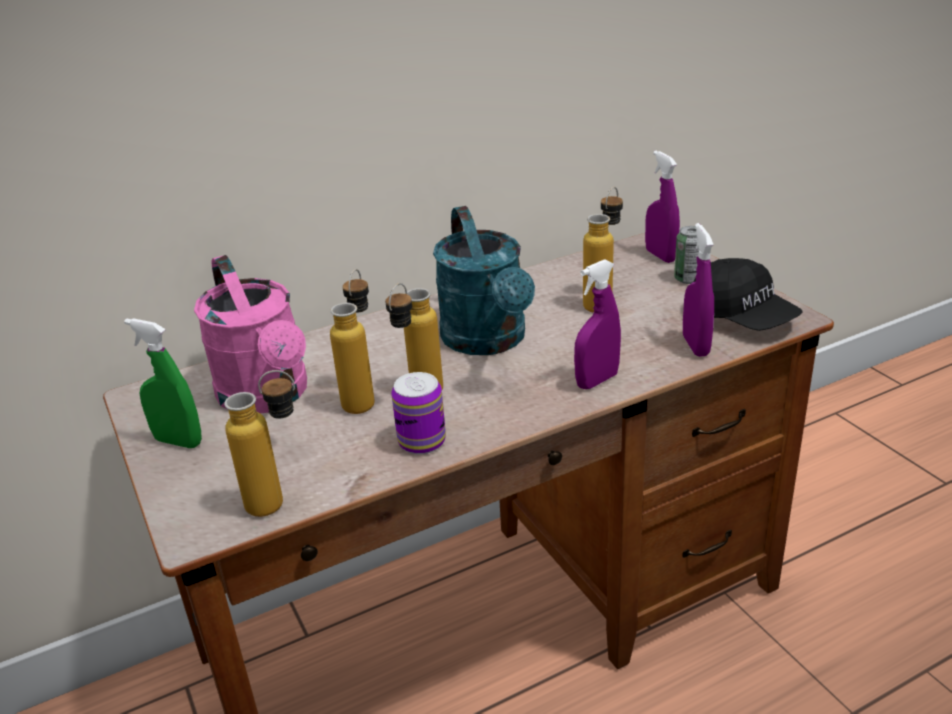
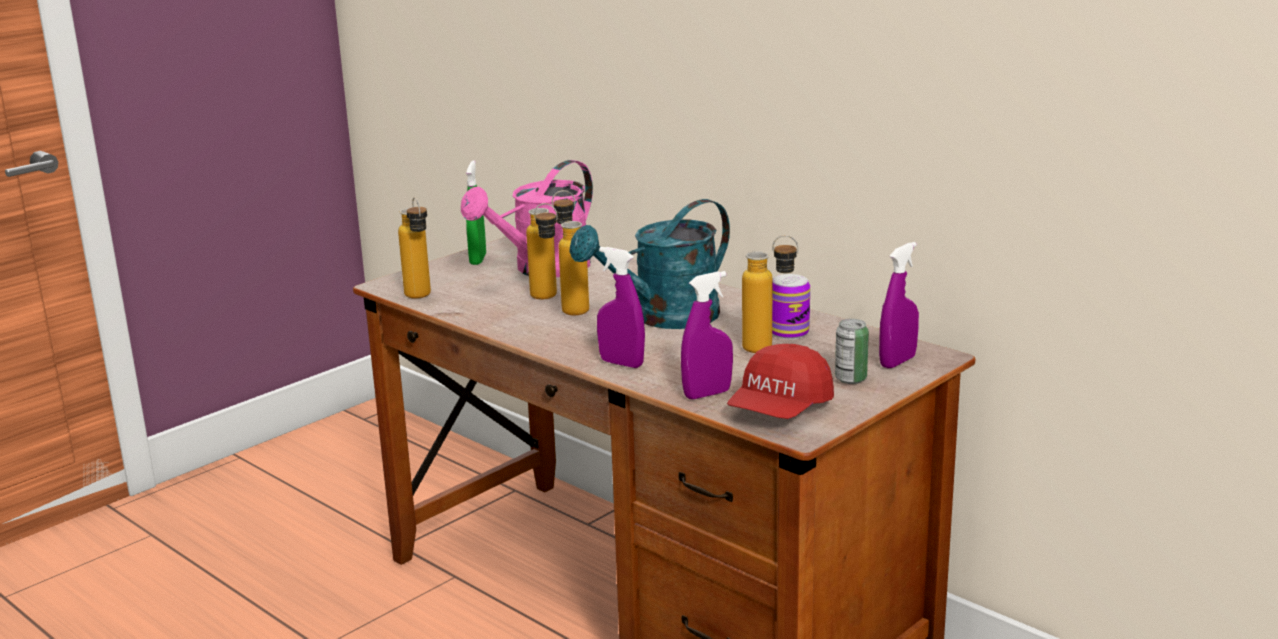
camera: 70 degrees right, 10 degrees down
(422, 441) = (506, 321): can -> can (789, 333)
(742, 318) = (780, 409): black cap -> red cap

